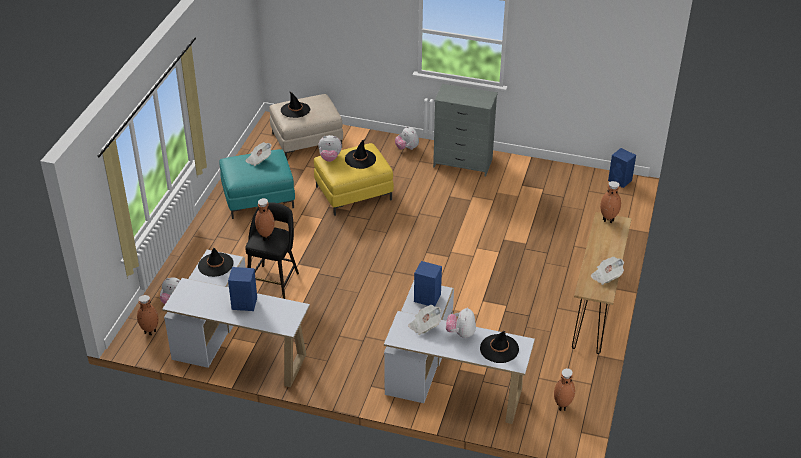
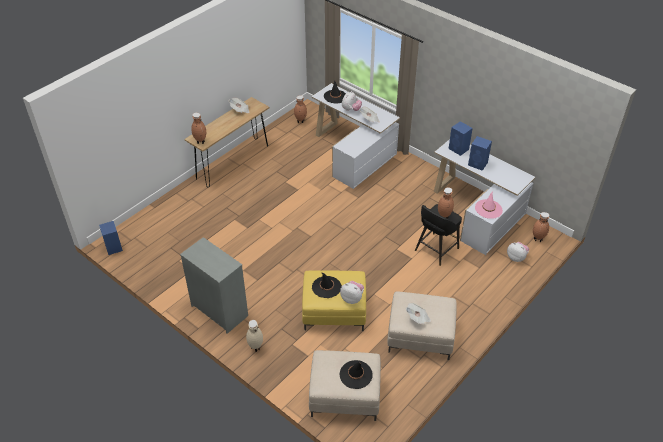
camera: 155 degrees left, 5 degrees up
(215, 265) = (488, 209): black hat -> pink hat
(258, 198) = (420, 336): turquoise ottoman -> beige ottoman
(407, 148) = (255, 347): plush toy -> beige vase
(426, 298) = (353, 145): blue speaker -> blue speaker (459, 149)

